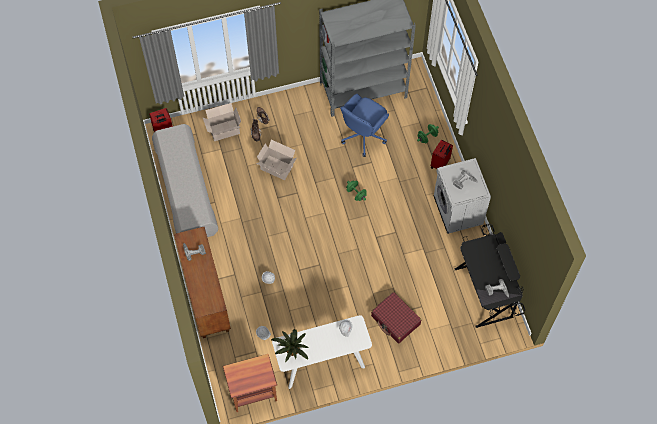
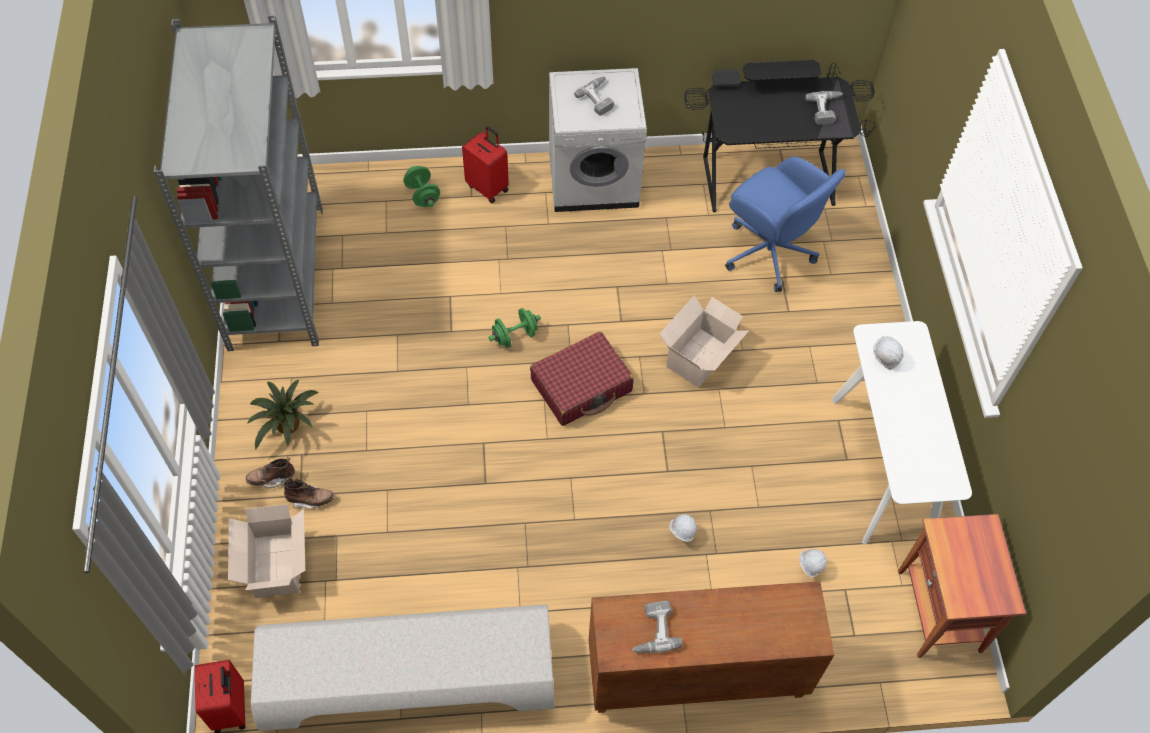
camera: 80 degrees left, 5 degrees down
(277, 168) = (412, 470): cardboard box -> cardboard box (700, 357)
(291, 350) = (924, 468): potted plant -> potted plant (287, 427)
(363, 136) = (386, 298): blue office chair -> blue office chair (768, 253)
(395, 320) = (805, 324): red suitcase -> red suitcase (581, 386)

